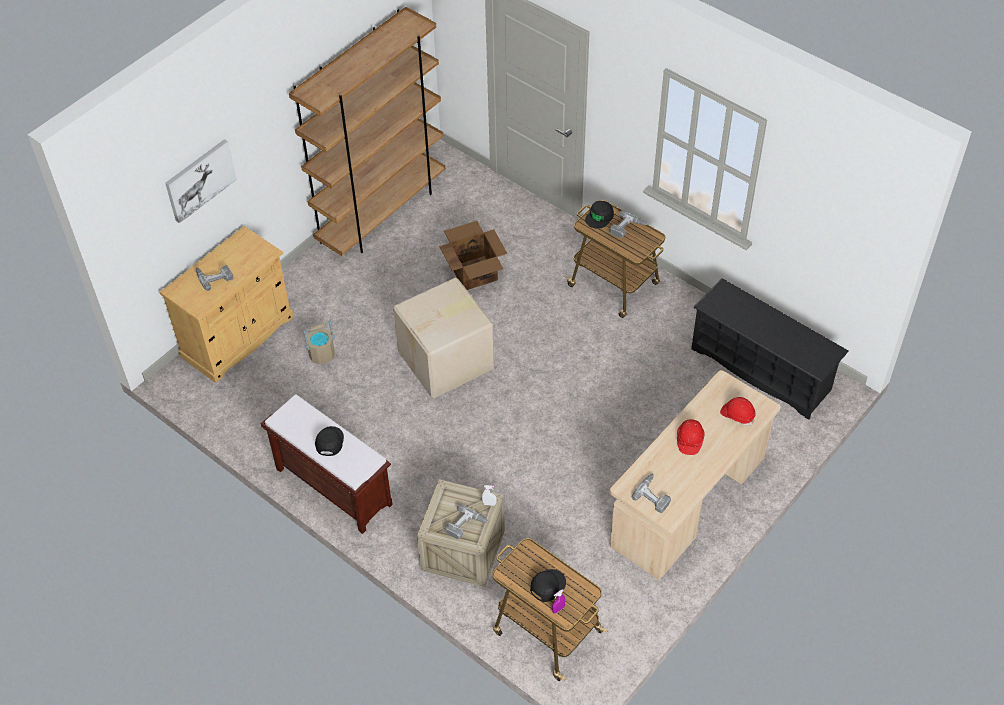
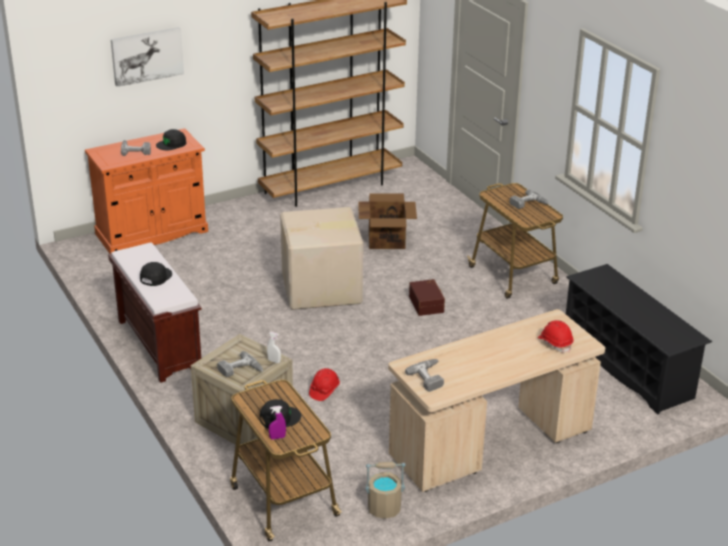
camera: 20 degrees right, 20 degrees down
(238, 337) = (152, 233): beige cabinet -> orange cabinet
(322, 355) = (214, 259): beige bucket -> beige bucket (384, 508)
(554, 349) = (427, 304): none -> brown storage box
(599, 217) = (507, 192): black cap -> black cap (171, 144)
(689, 440) = (493, 348): red hard hat -> red hard hat (324, 390)

